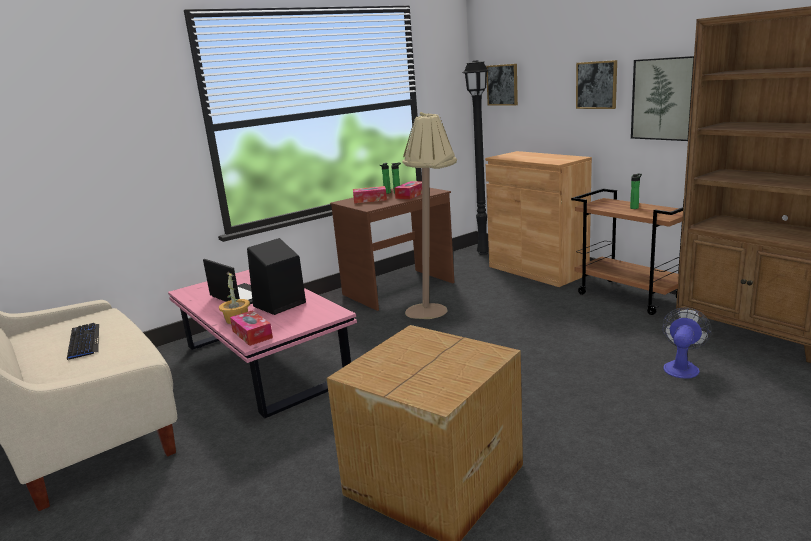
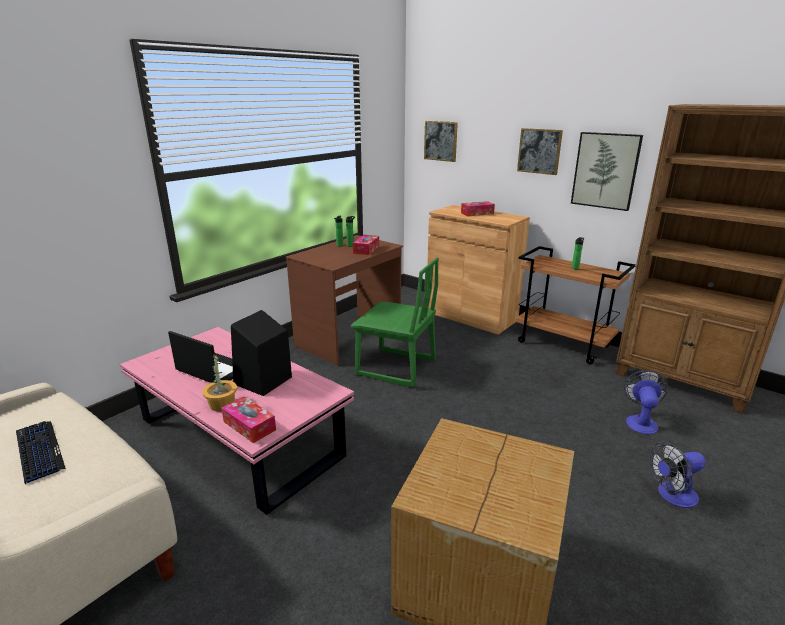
camera: 15 degrees left, 5 degrees up
(370, 200) = (327, 254): tissue box -> tissue box (477, 213)
(434, 314) = (395, 368): beige floor lamp -> green chair
(484, 253) = (415, 296): black floor lamp -> none
(678, 431) = (672, 496): none -> fan

